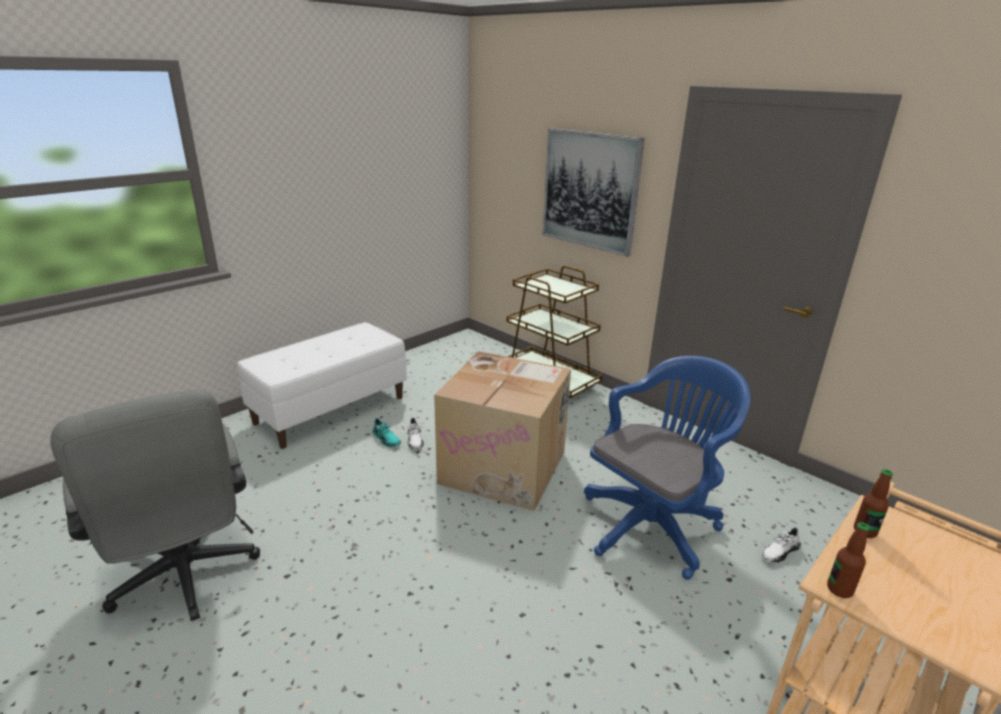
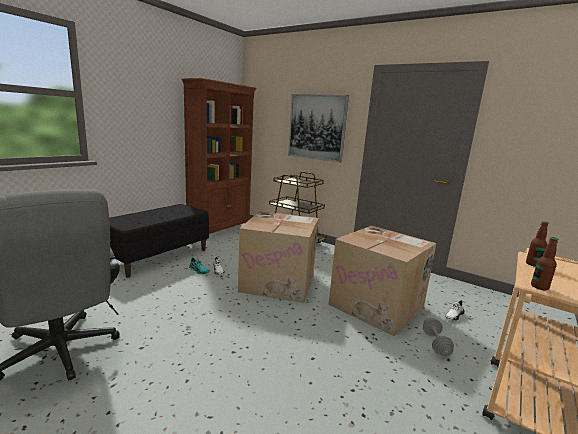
camera: 10 degrees left, 10 degrees down
(331, 409) = (158, 256): white bench -> black bench
(433, 355) = (220, 230): none -> brown bookcase
(654, 524) = (378, 306): blue office chair -> cardboard box
(726, 605) = (435, 344): none -> grey dumbbell

